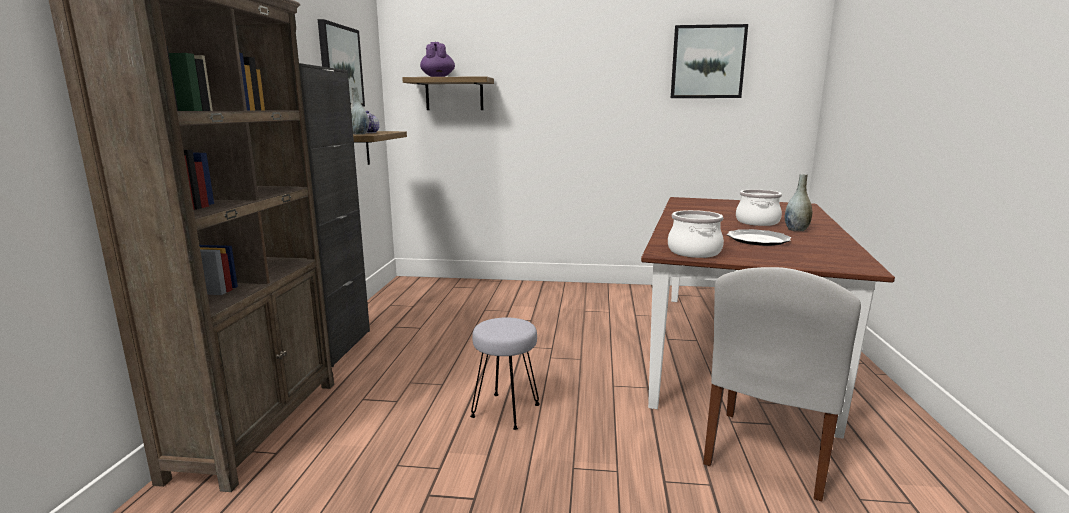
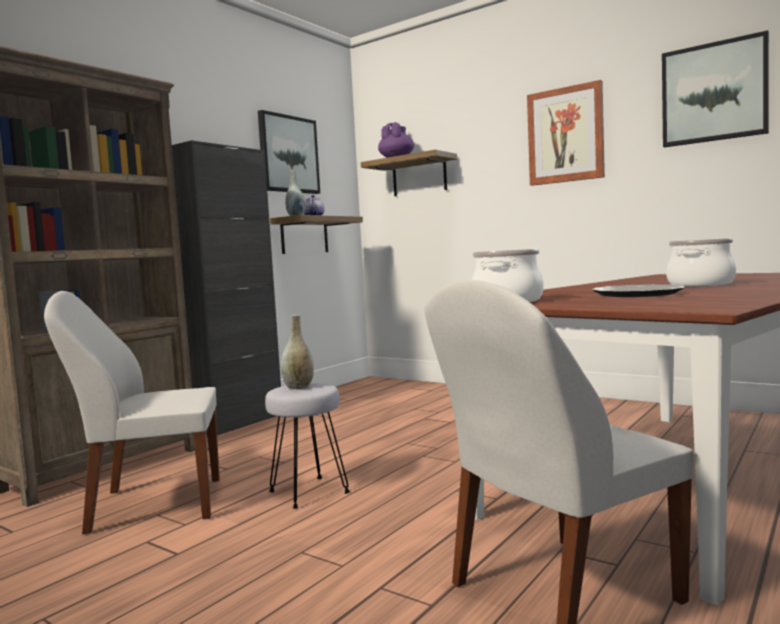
camera: 30 degrees right, 10 degrees down
(377, 456) = (152, 505): none -> white chair
(594, 77) = (565, 135): none -> picture
(796, 230) = (738, 287): grey vase -> grey vase (298, 387)

